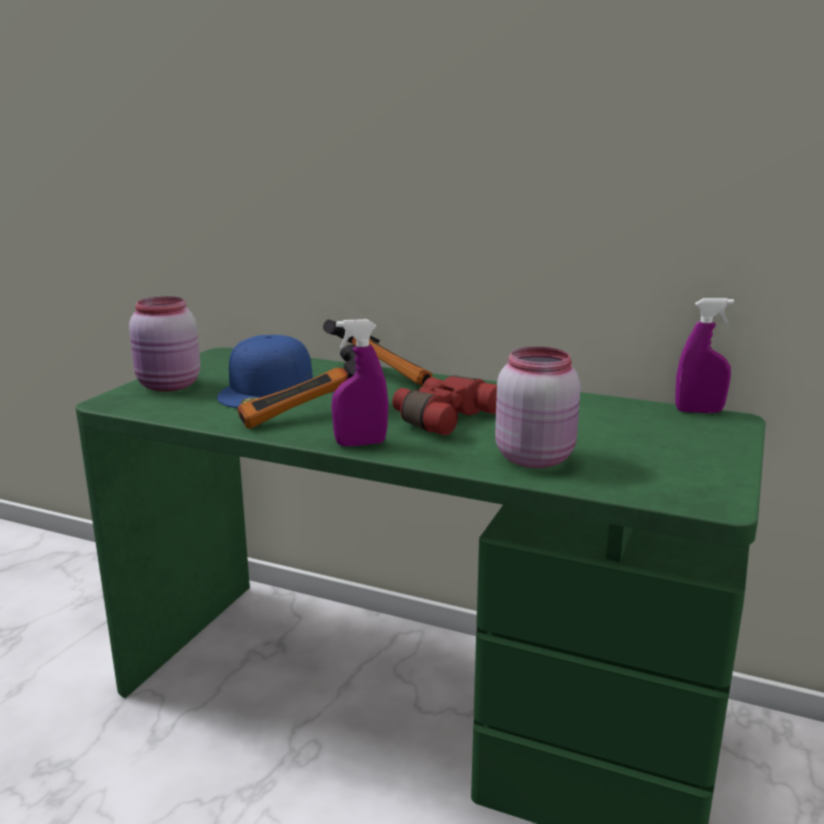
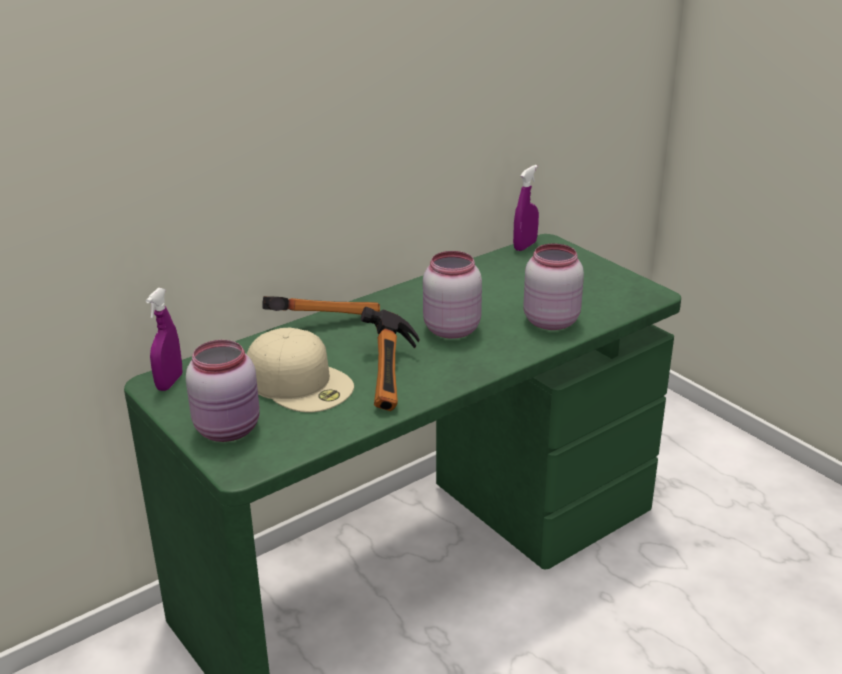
camera: 60 degrees left, 10 degrees up
(268, 389) = (300, 382): blue cap -> beige cap
(360, 443) = (469, 372): purple spray bottle -> purple spray bottle (169, 382)
(442, 418) = (450, 329): red binoculars -> pink jar

